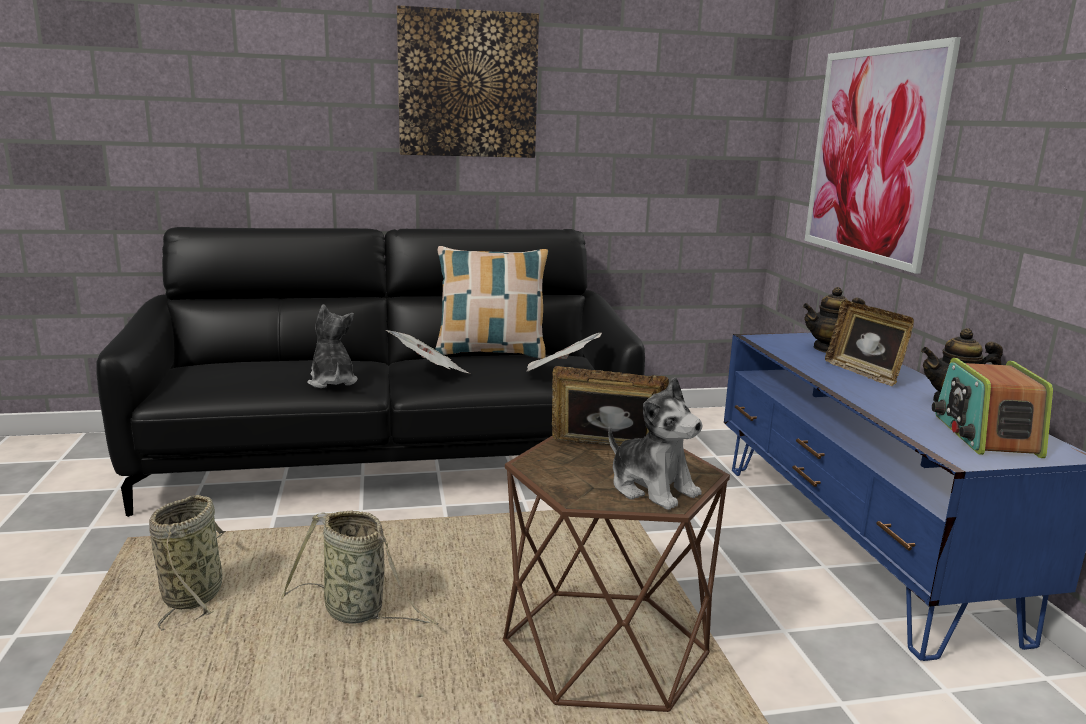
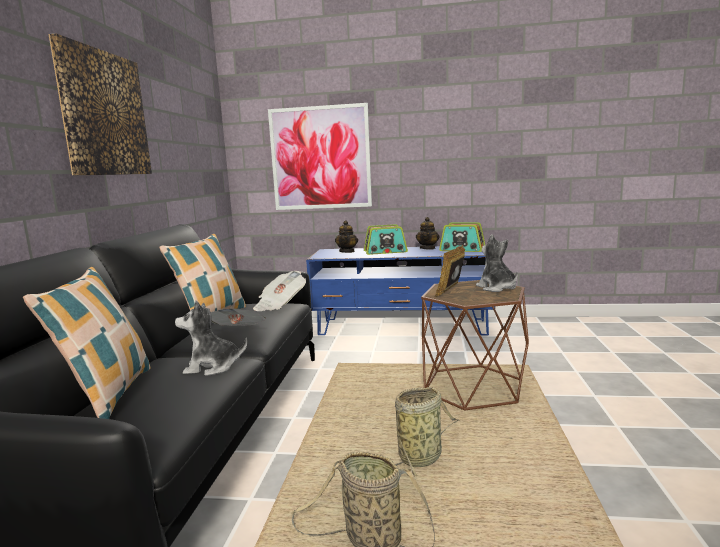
camera: 70 degrees left, 5 degrees down
(262, 360) = (108, 395): none -> pillow
(652, 488) = (497, 288): plush toy -> plush toy turned 90 degrees counterclockwise
(864, 373) = (385, 251): picture frame -> radio

